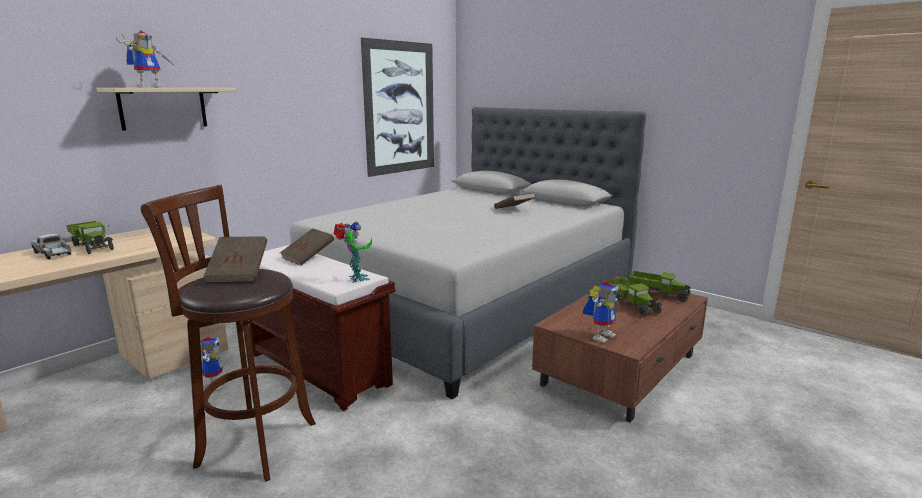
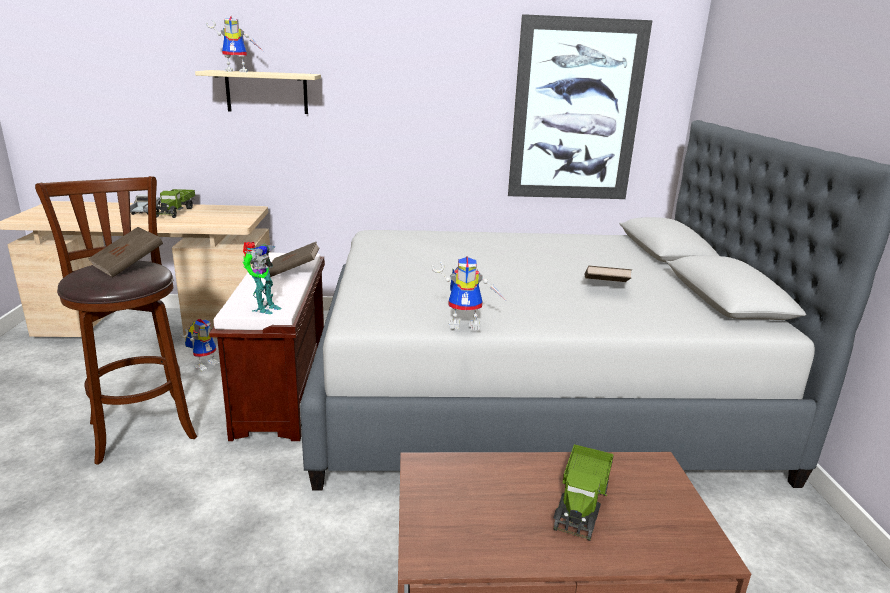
camera: 45 degrees right, 5 degrees up
(601, 335) = (436, 515): toy robot -> toy robot (467, 324)
(657, 294) = (666, 513): toy truck -> none

